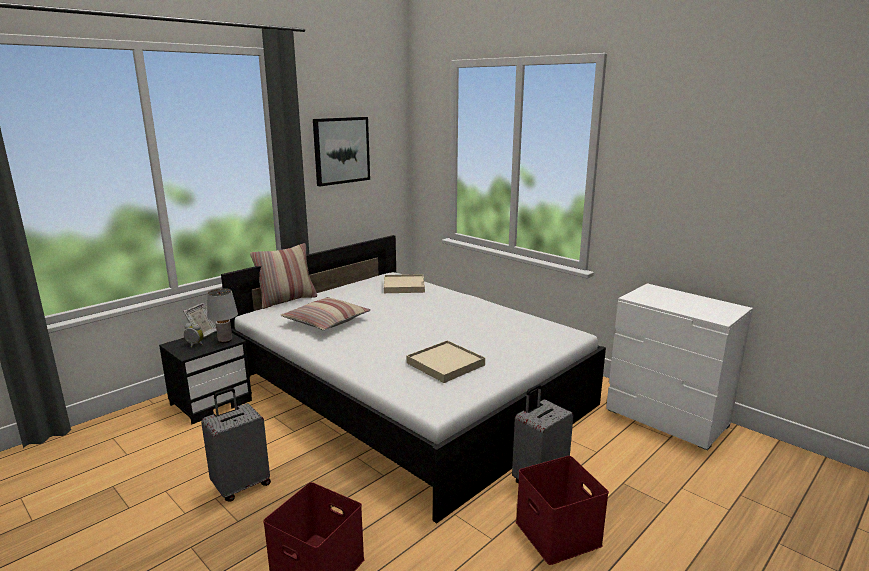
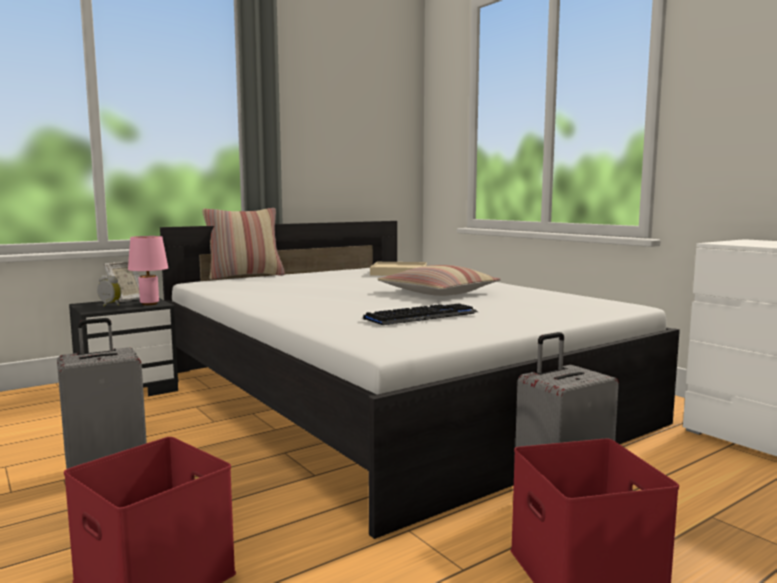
camera: 10 degrees right, 10 degrees down
(225, 340) = (149, 304): grey table lamp -> pink table lamp
(326, 321) = (280, 287): pillow -> pillow (438, 293)
(341, 150) = (332, 109): picture -> none
(445, 364) = (422, 316): beige tray -> keyboard

